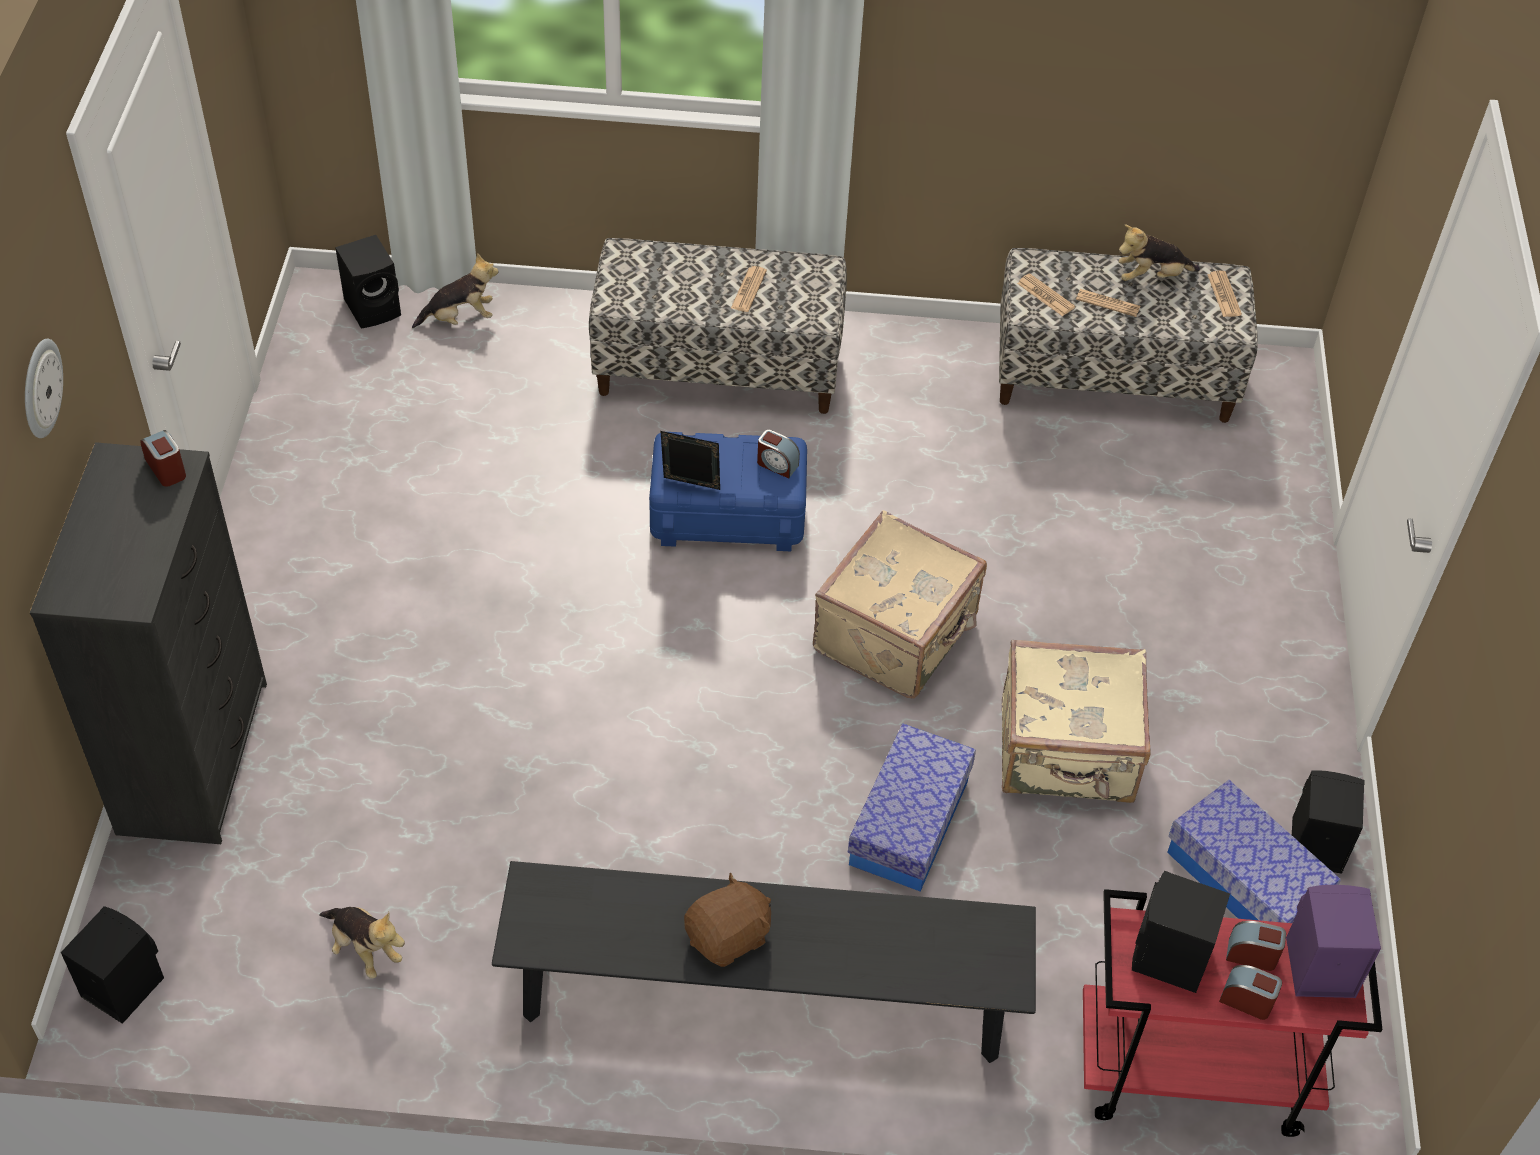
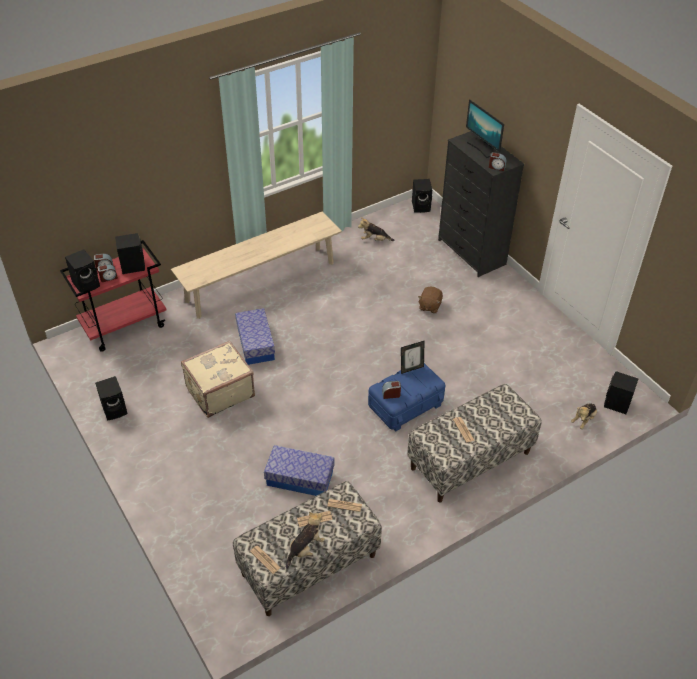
camera: 145 degrees right, 5 degrees down
(40, 388) = (519, 112): wall clock -> none
(113, 543) = (482, 147): none -> monitor
(728, 937) = (267, 243): brown plush toy -> brown plush toy (429, 306)
(763, 1000) = (260, 282): black bench -> beige bench
(898, 635) = (307, 397): beige suitcase -> none
(1245, 880) = (134, 385): storage box -> storage box (299, 478)
(1317, 966) = (87, 284): purple speaker -> black speaker

